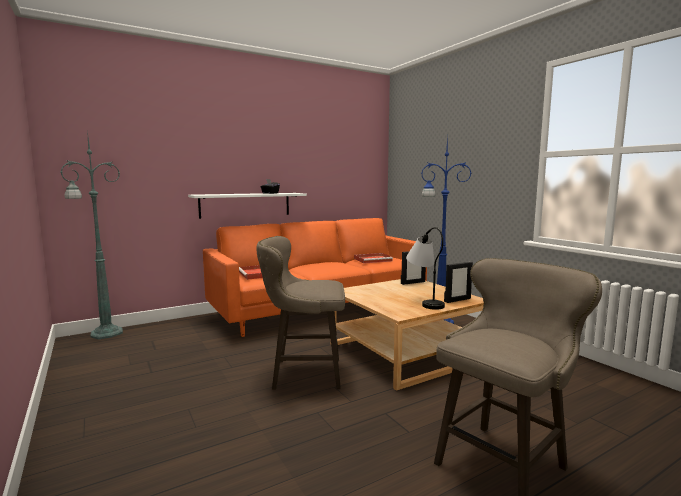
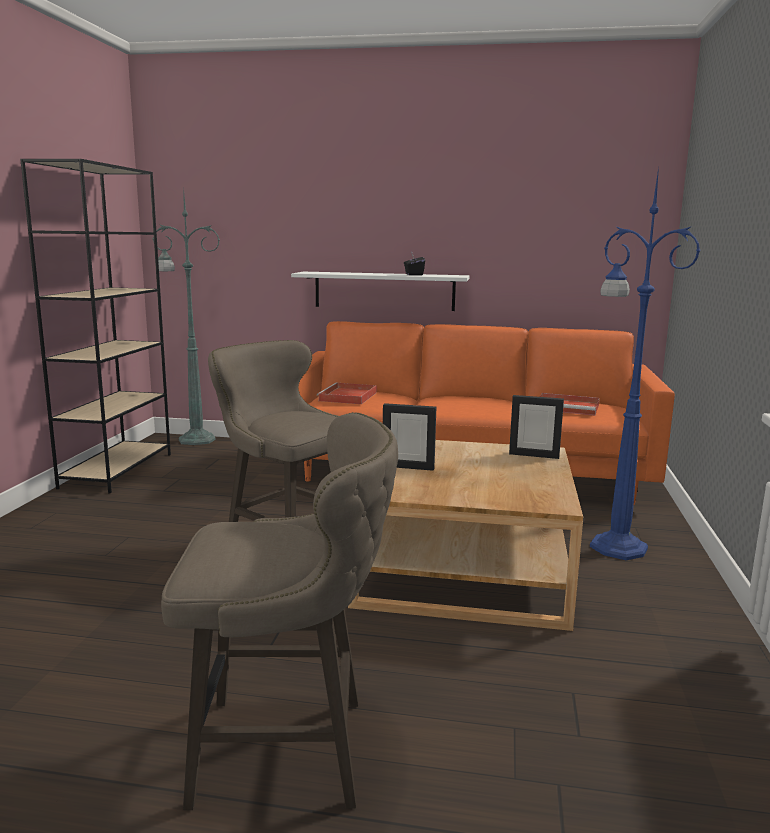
camera: 40 degrees right, 5 degrees up
(78, 371) = (117, 470): none -> beige bookcase
(424, 301) = (463, 485): table lamp -> none
(457, 300) = (523, 497): picture frame -> picture frame (408, 467)

